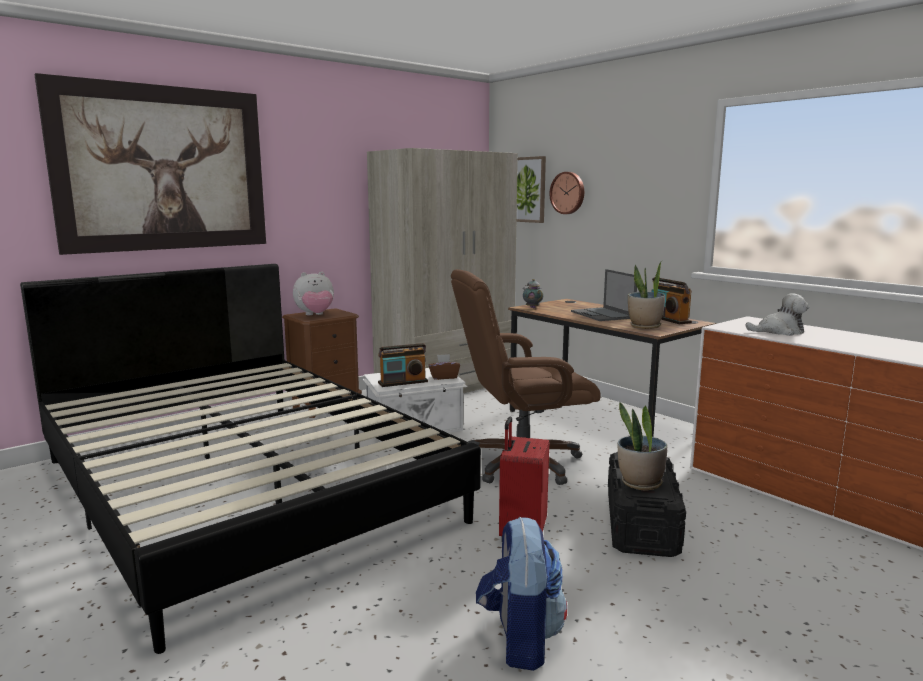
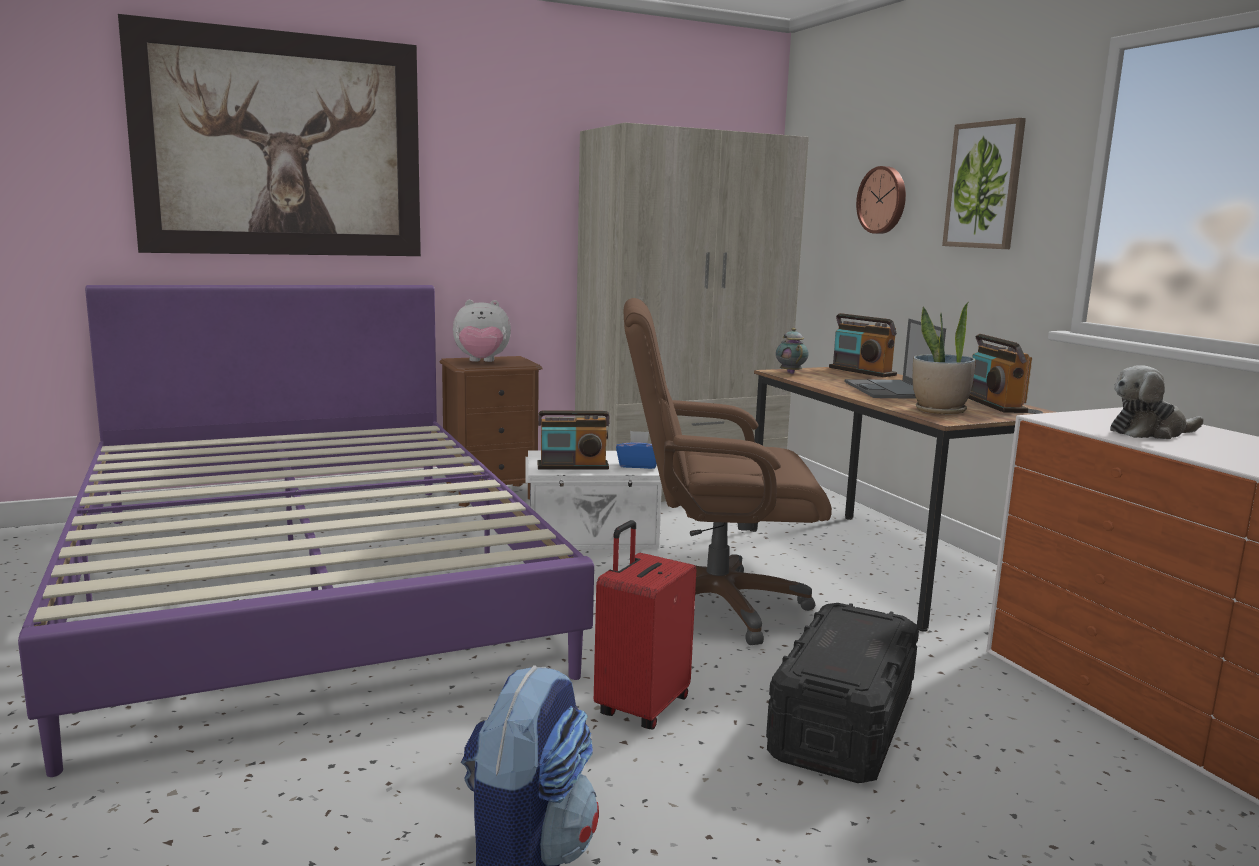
camera: 15 degrees right, 0 degrees up
(242, 487) = (307, 584): black bed -> purple bed
(444, 377) = (638, 465): brown tissue box -> blue tissue box
(528, 189) = (831, 196): picture -> picture (984, 185)
(572, 303) = (861, 371): none -> radio
(640, 483) = (832, 655): potted plant -> none
(779, 331) = (1150, 433): plush toy -> plush toy turned 150 degrees clockwise

